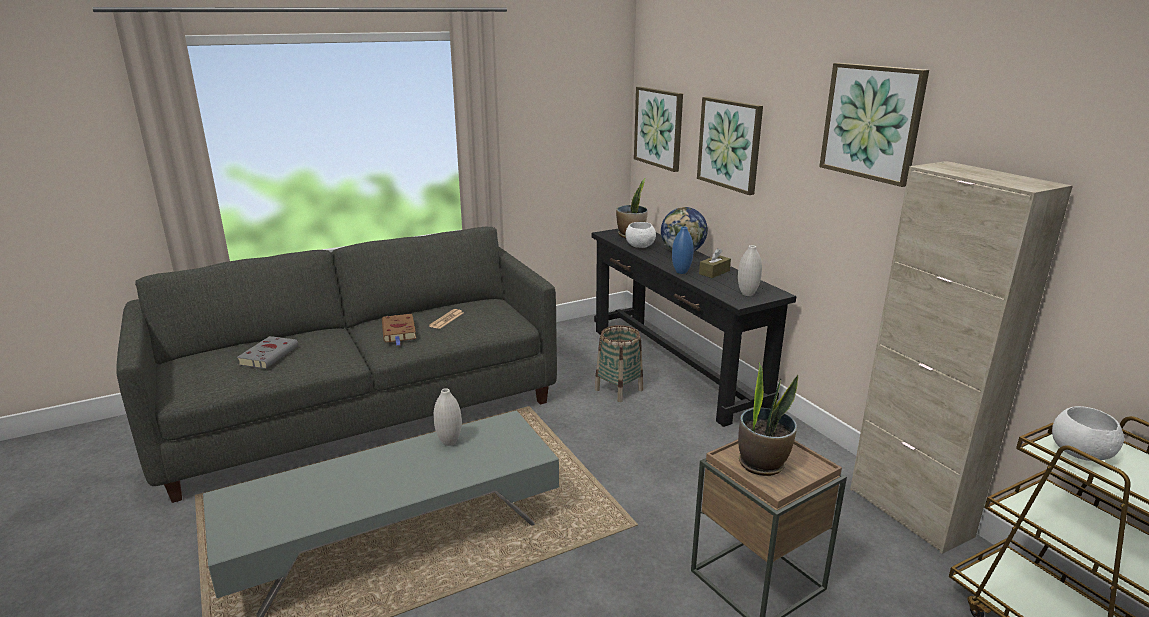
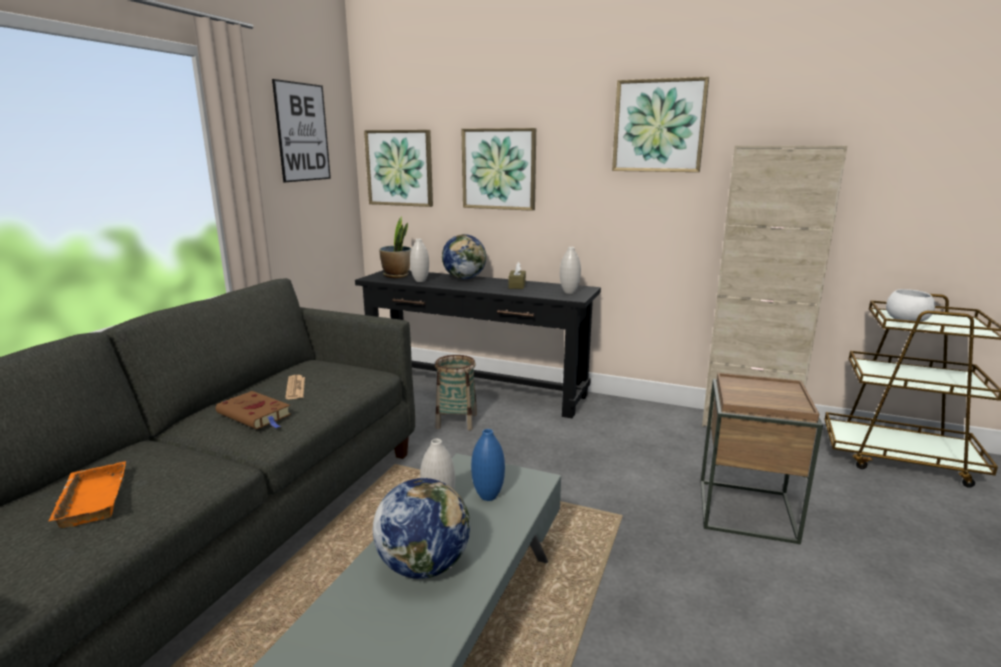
camera: 40 degrees left, 5 degrees down
(270, 355) = (90, 500): grey book -> orange tray
(392, 471) = (424, 566): none -> globe
(563, 92) = (302, 132): none -> picture
(639, 246) = (420, 281): white bowl -> white vase
(681, 272) = (492, 290): blue vase -> blue vase (488, 496)
(762, 463) = (760, 397): potted plant -> none

